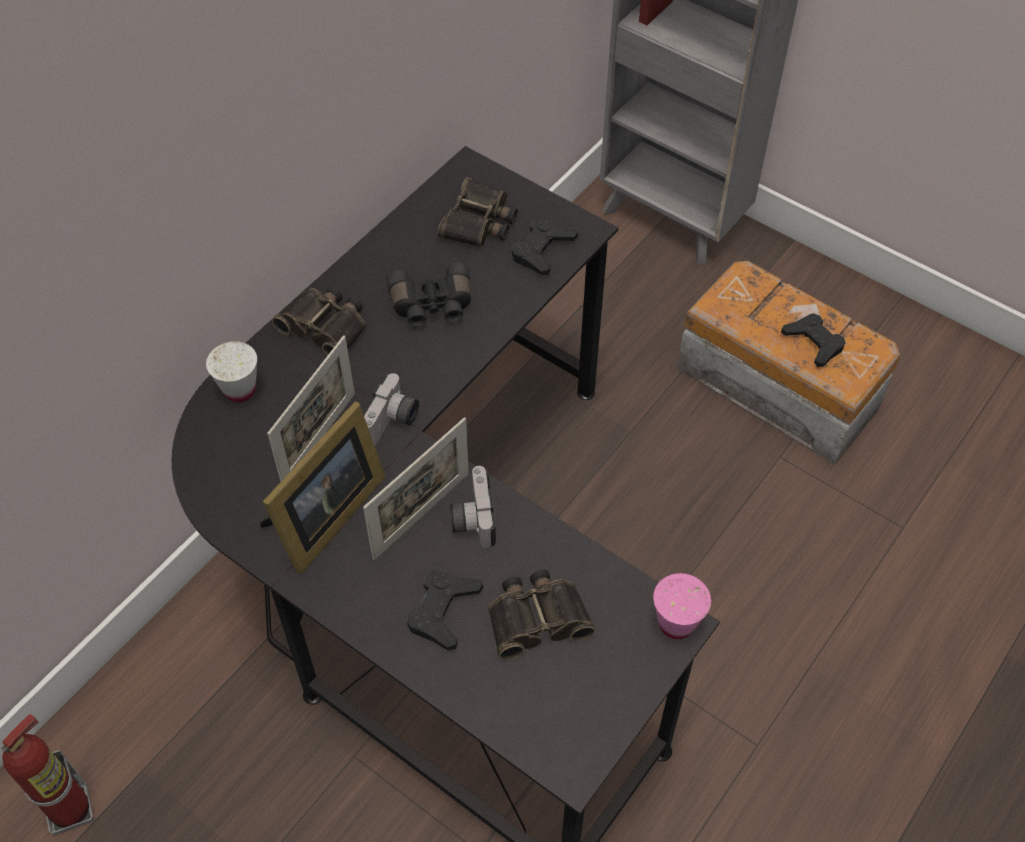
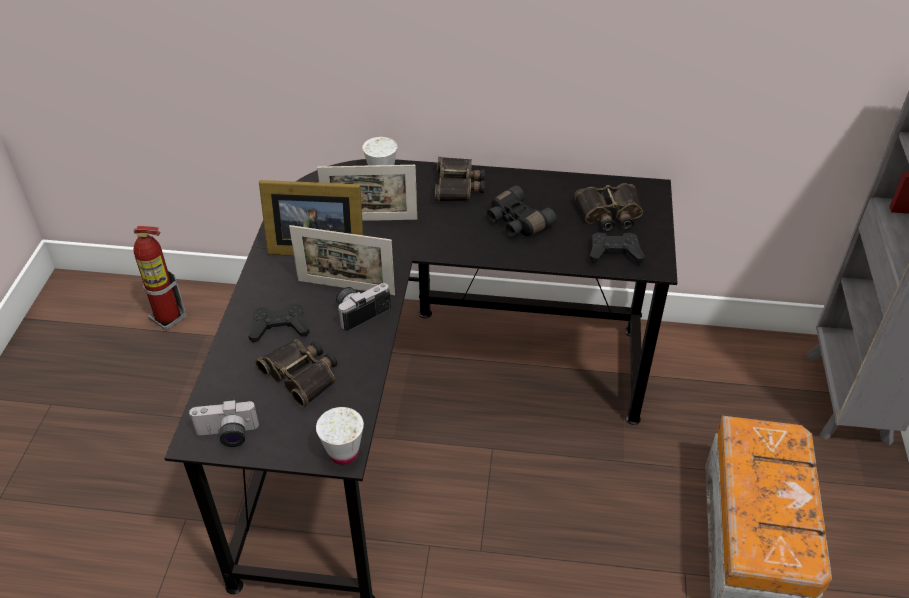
camera: 60 degrees right, 10 degrees down
(392, 423) = (407, 245): camera -> camera (227, 435)
(676, 623) = (343, 453): pink cup -> white cup
(813, 343) = (769, 511): black game controller -> none

